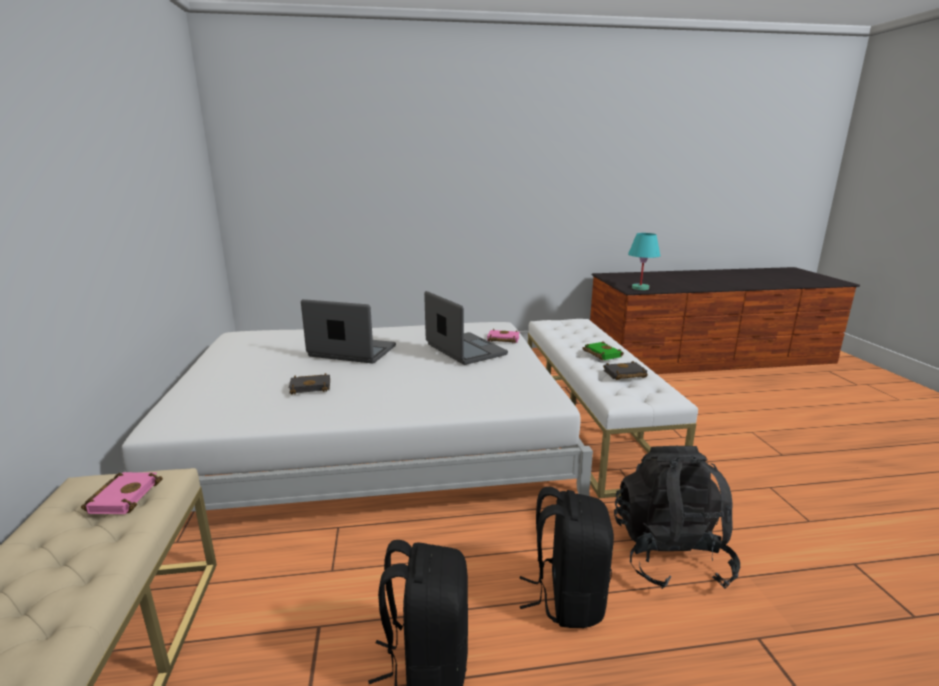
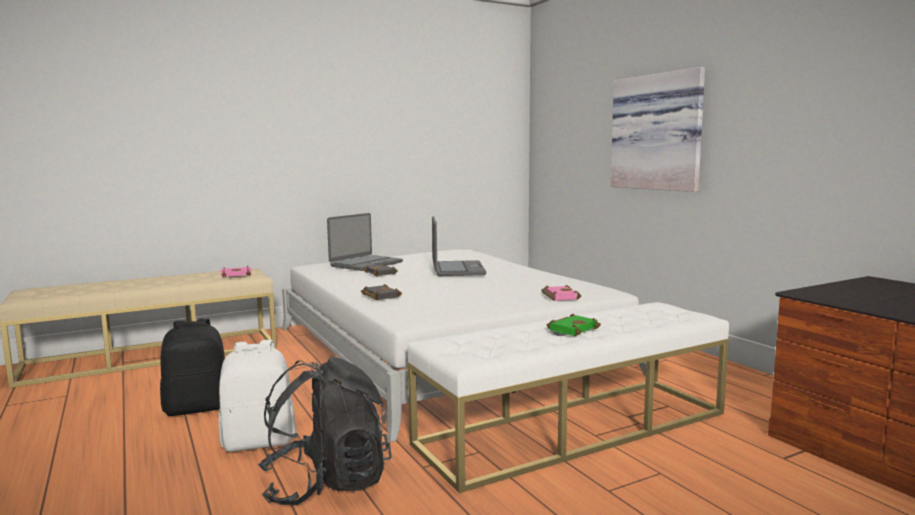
camera: 70 degrees right, 10 degrees down
(420, 184) = (658, 132): none -> picture
(465, 350) = (506, 290): laptop -> laptop (365, 264)
(567, 598) = (259, 442): black backpack -> white backpack
(624, 374) = (513, 340): black book -> black book (379, 296)
(640, 288) = (829, 295): turquoise table lamp -> none

